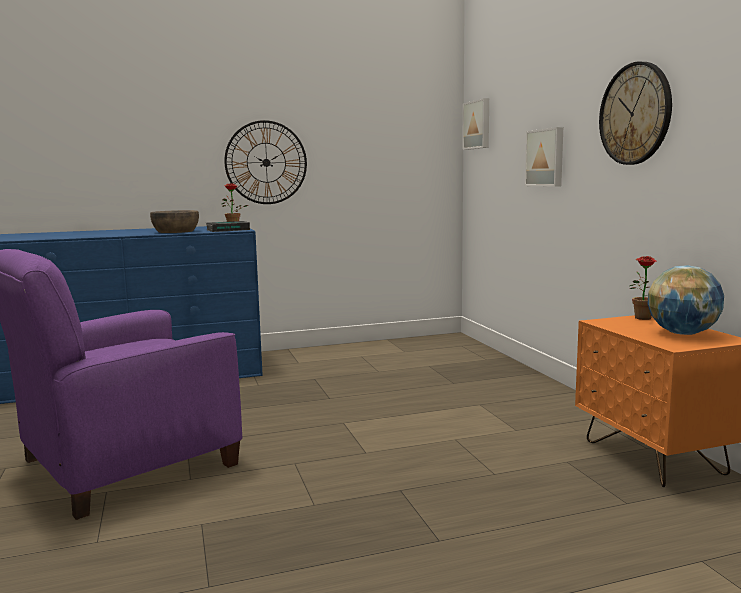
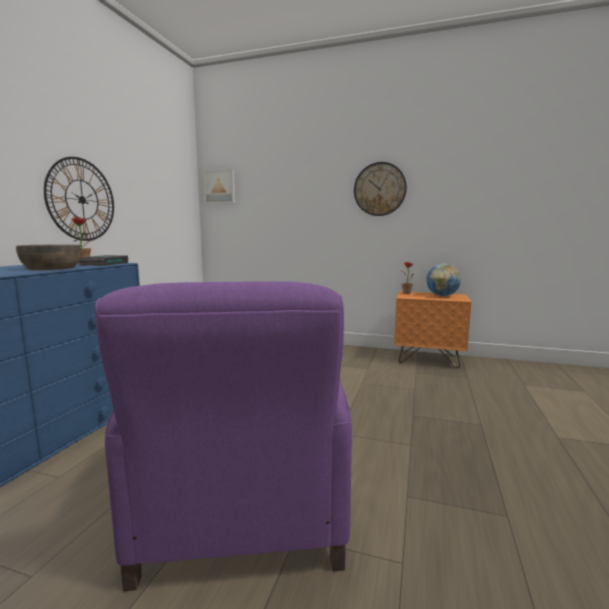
camera: 55 degrees left, 0 degrees up
(546, 157) = (301, 211): picture -> none

